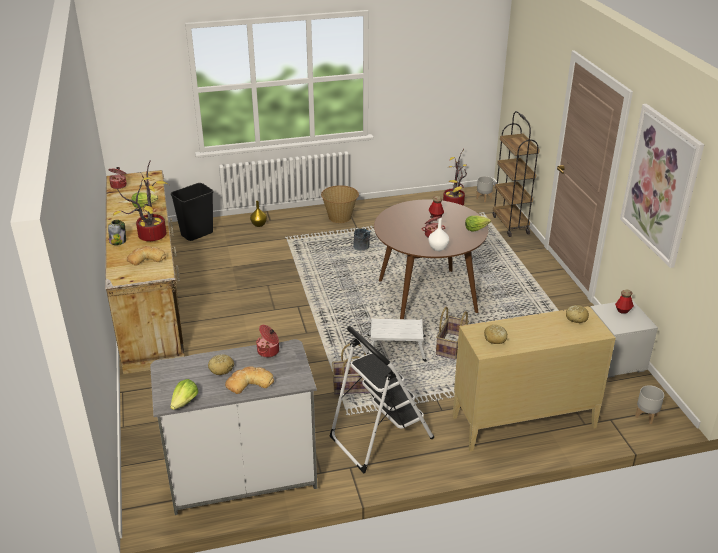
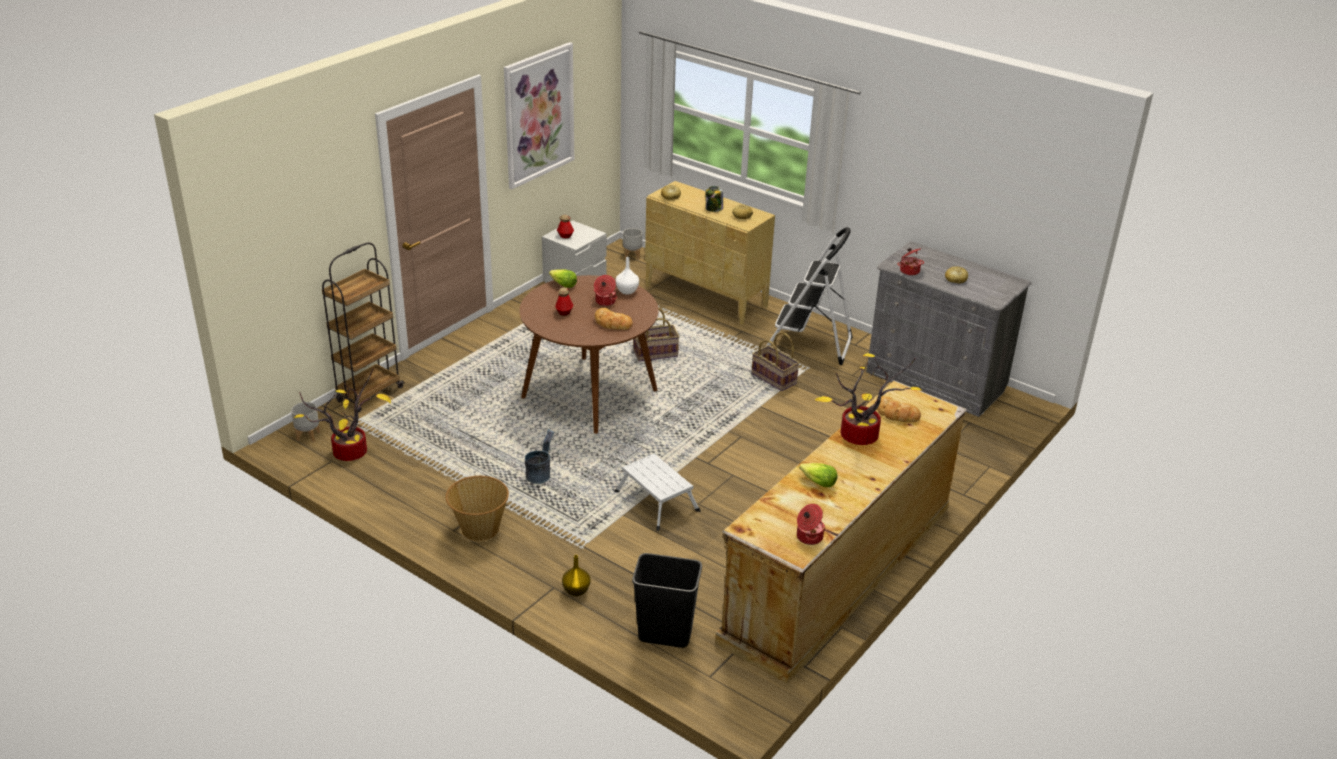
camera: 130 degrees left, 0 degrees up
(118, 241) = (901, 451): jar -> jar (713, 209)
(185, 402) = (1003, 276): lettuce -> none
(249, 382) = (947, 264): bread -> bread (612, 323)
(396, 348) = (695, 379): white step ladder -> white step ladder (656, 501)

